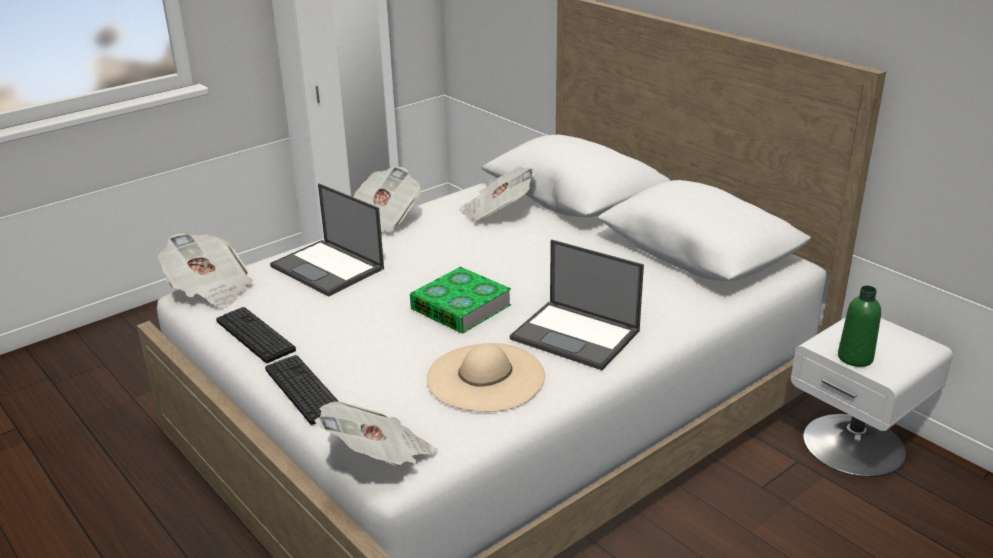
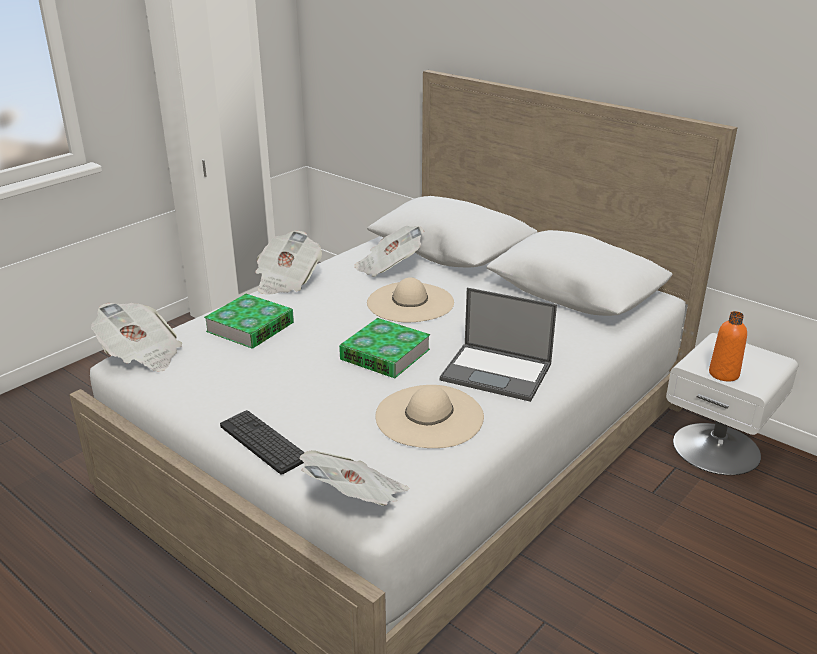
camera: 10 degrees left, 0 degrees up
(255, 335) = (200, 395): keyboard -> none
(328, 268) = (250, 327): laptop -> book
(507, 252) = (410, 302): none -> beige hat
(855, 358) = (723, 374): green bottle -> orange bottle

